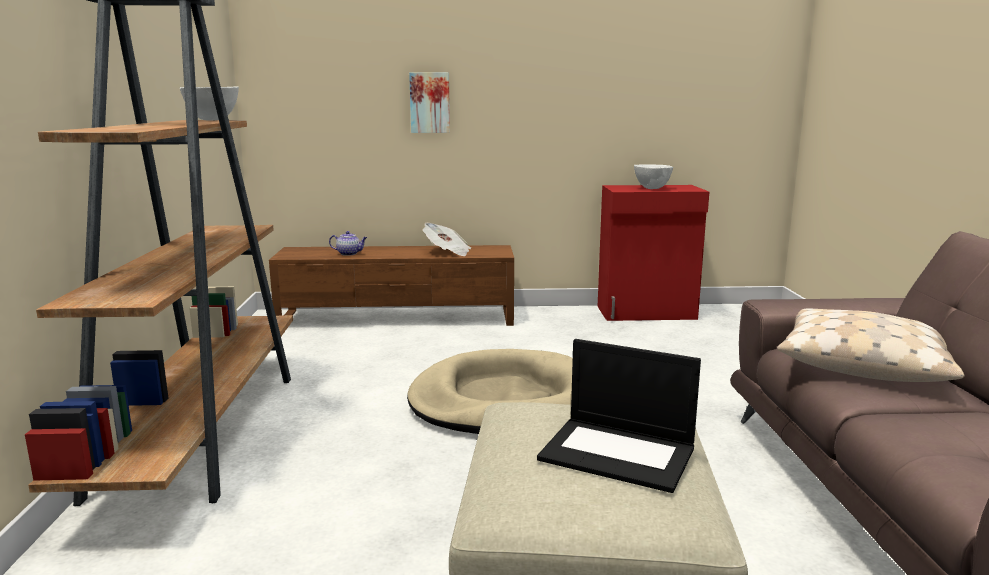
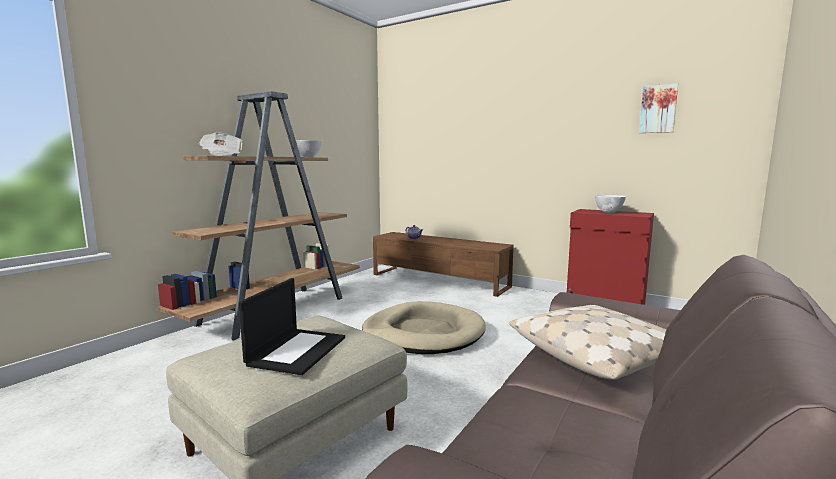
camera: 35 degrees right, 5 degrees down
(430, 102) = (471, 152): picture -> picture (658, 109)
(447, 252) = (466, 243): newspaper -> newspaper (222, 156)
(619, 453) = (297, 350): laptop -> laptop turned 135 degrees counterclockwise

